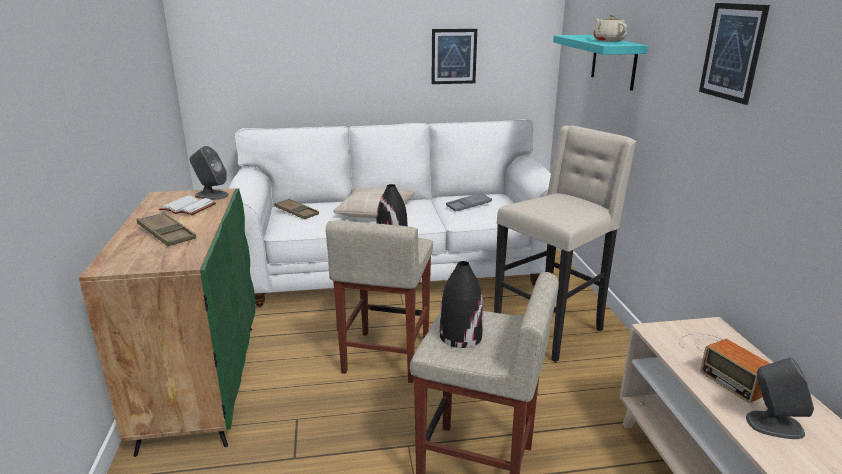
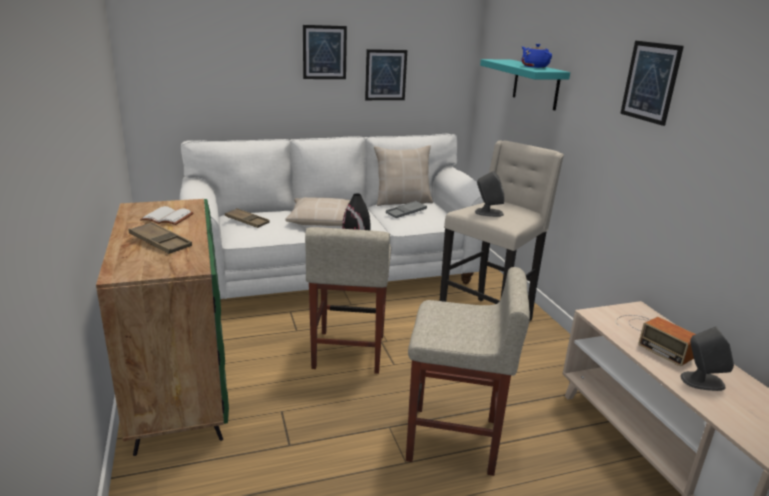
camera: 10 degrees left, 0 degrees up
(211, 195) = (184, 205): grey speaker -> grey speaker (488, 213)
(386, 33) = (324, 52): none -> picture
(460, 336) = (446, 325): black vase -> none
(469, 193) = (402, 201): none -> beige pillow
(608, 41) = (534, 66): beige teapot -> blue teapot

